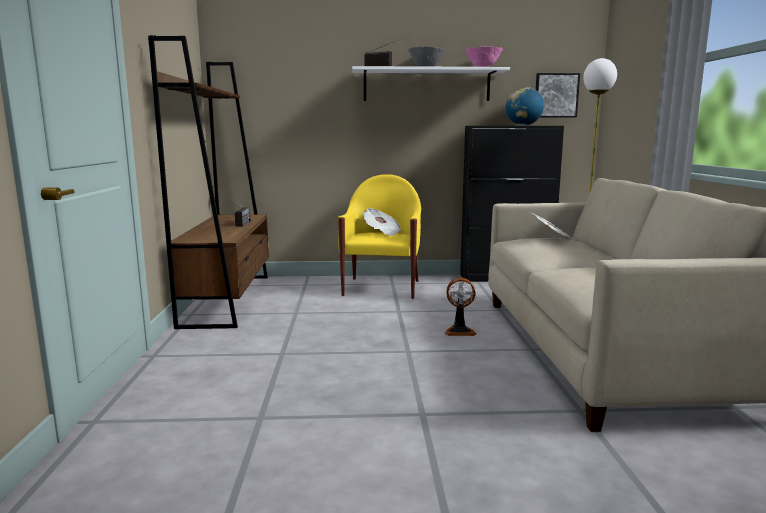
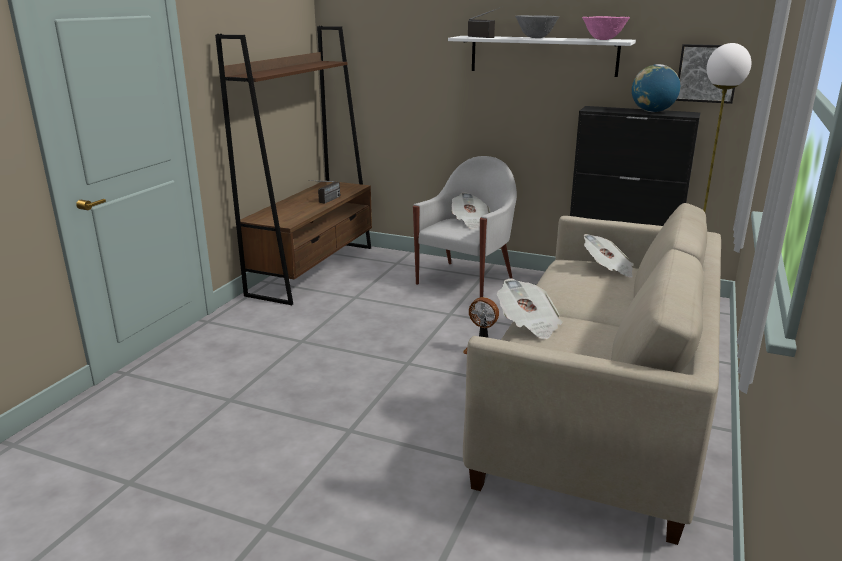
camera: 25 degrees right, 10 degrees up
(382, 288) = (466, 280): yellow armchair -> white armchair
(565, 272) = (528, 324): none -> newspaper

